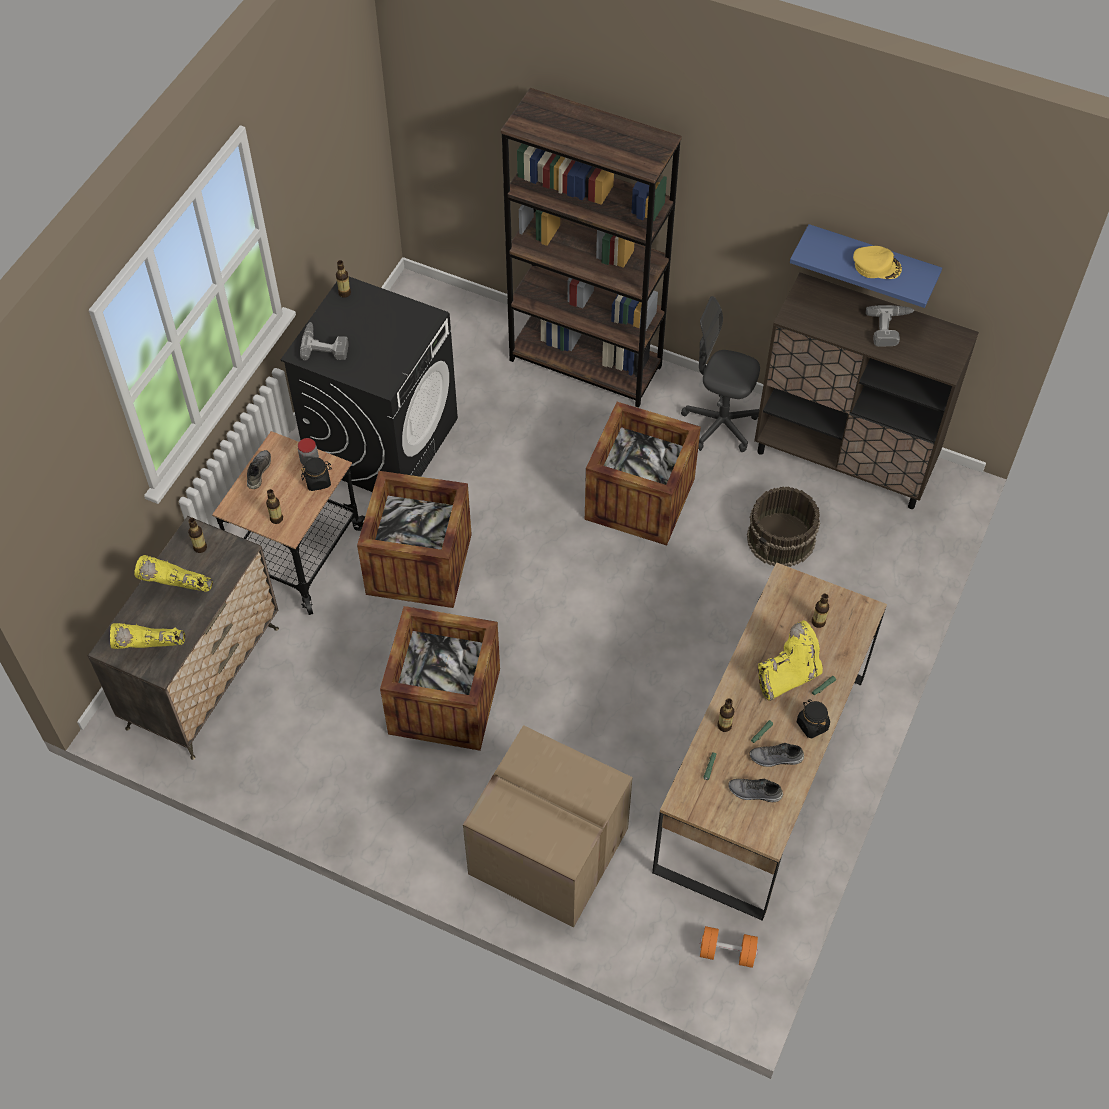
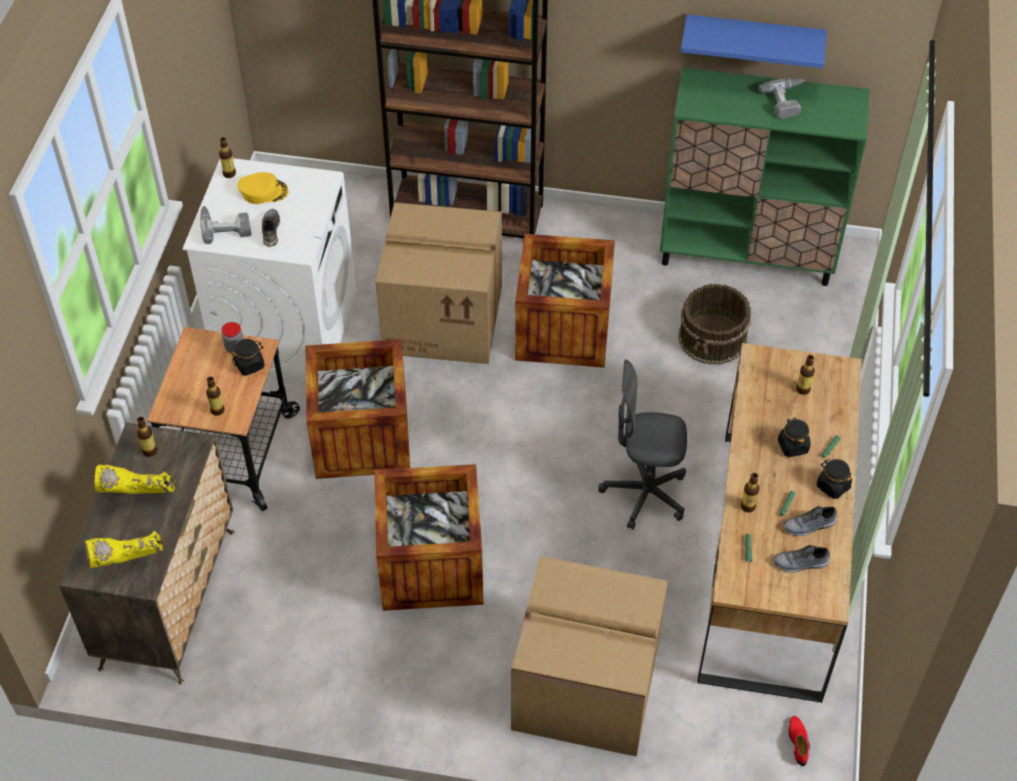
camera: 15 degrees left, 5 degrees down
(258, 472) = (183, 369): grey shoe -> grey shoe (270, 231)
(382, 441) = (286, 328): black washing machine -> white washing machine
(532, 462) = (445, 317): none -> cardboard box
(720, 425) = (617, 246): grey office chair -> grey office chair (644, 494)
(727, 952) = (798, 742): orange dumbbell -> red shoe
(788, 676) = (792, 446): yellow boot -> black jar
(845, 459) = (747, 253): brown cabinet -> green cabinet
(876, 266) = (765, 39): yellow cap -> yellow cap (263, 191)

